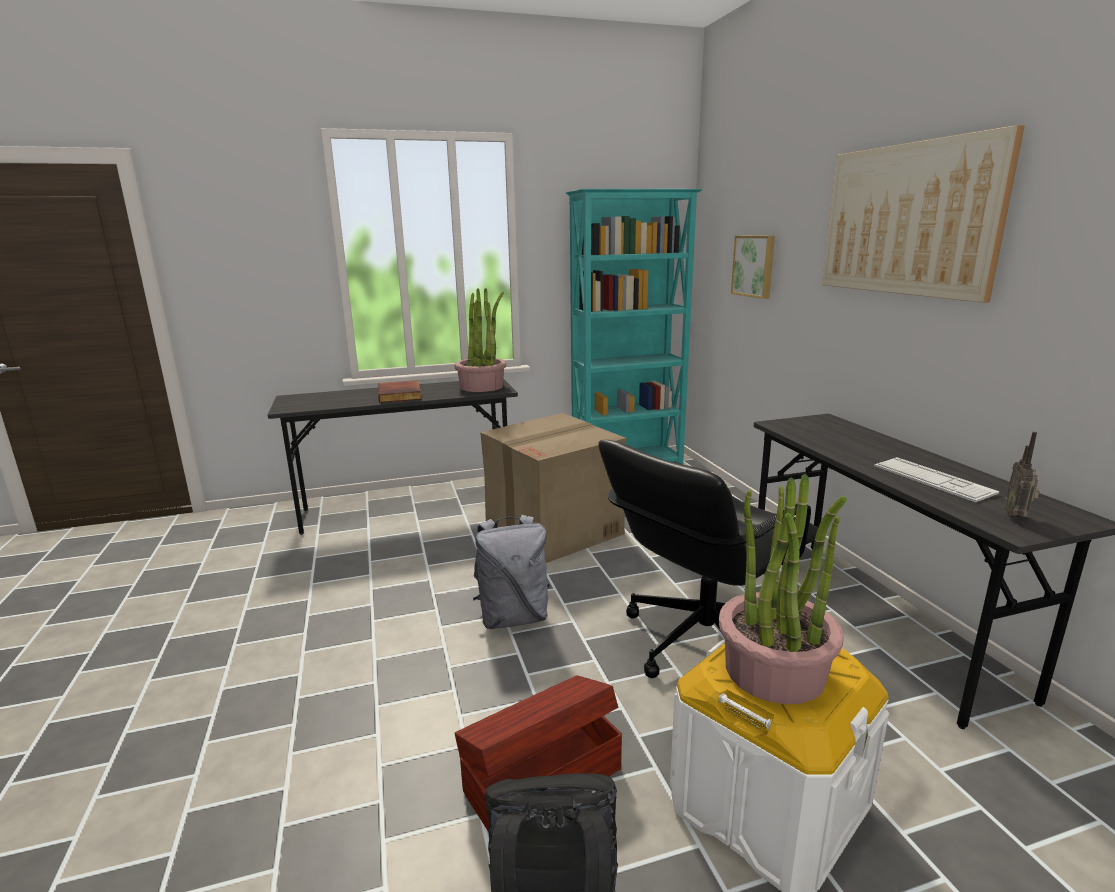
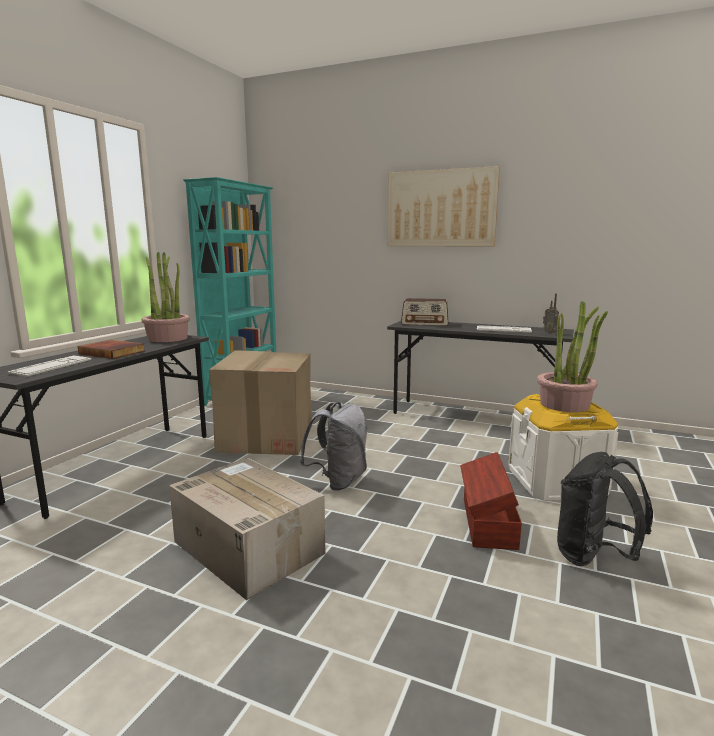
camera: 50 degrees left, 5 degrees down
(330, 401) = (52, 366): none -> keyboard
(331, 637) = (246, 547): none -> cardboard box
(702, 641) = (437, 449): black office chair -> none
(754, 266) = (322, 239): picture -> none
(831, 430) = (425, 323): none -> radio

